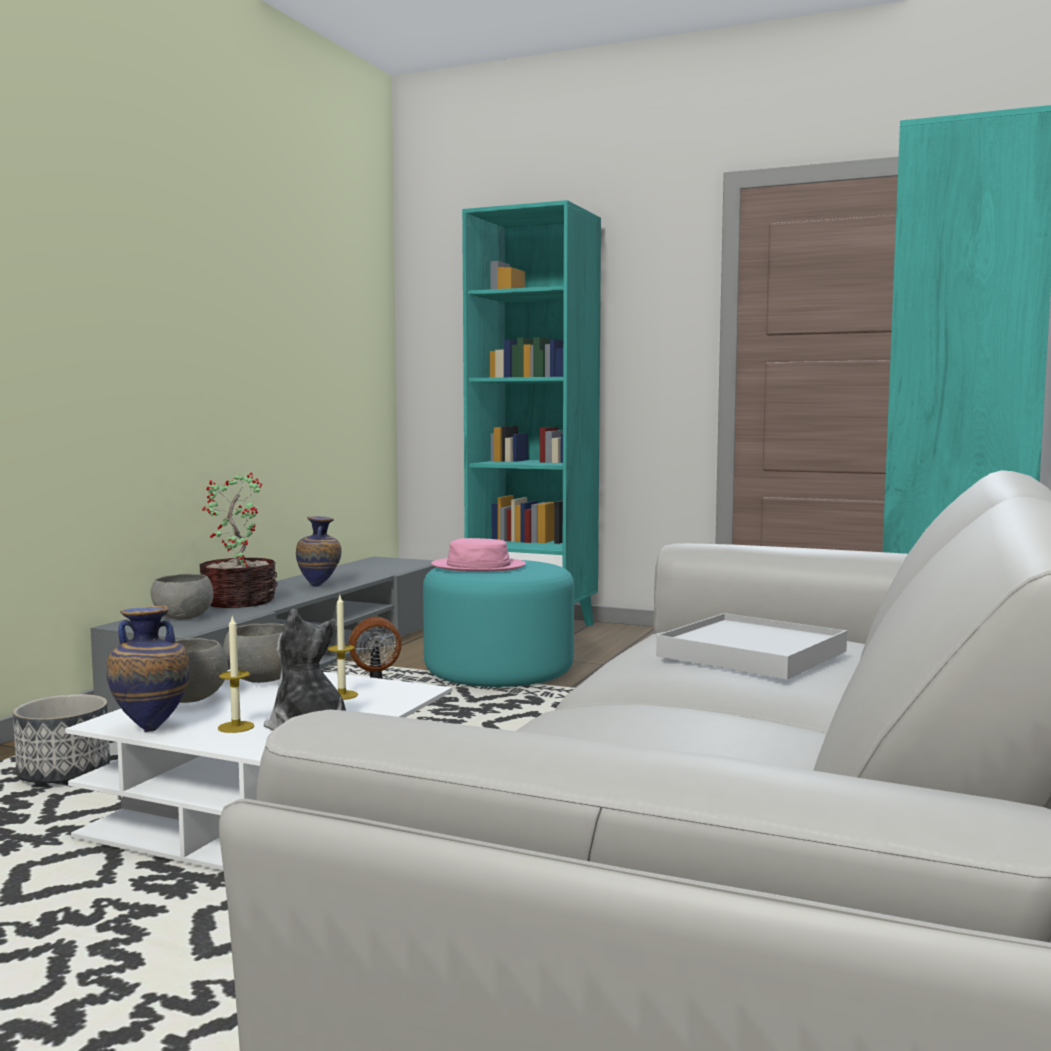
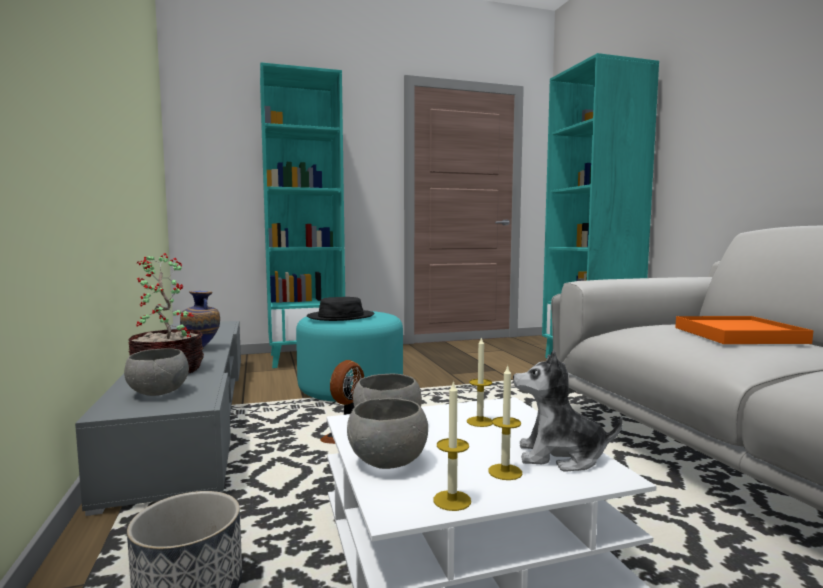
camera: 40 degrees left, 0 degrees up
(152, 728) = (452, 500): vase -> candle
(478, 566) = (341, 317): pink hat -> black hat
(752, 654) = (738, 335): white tray -> orange tray

